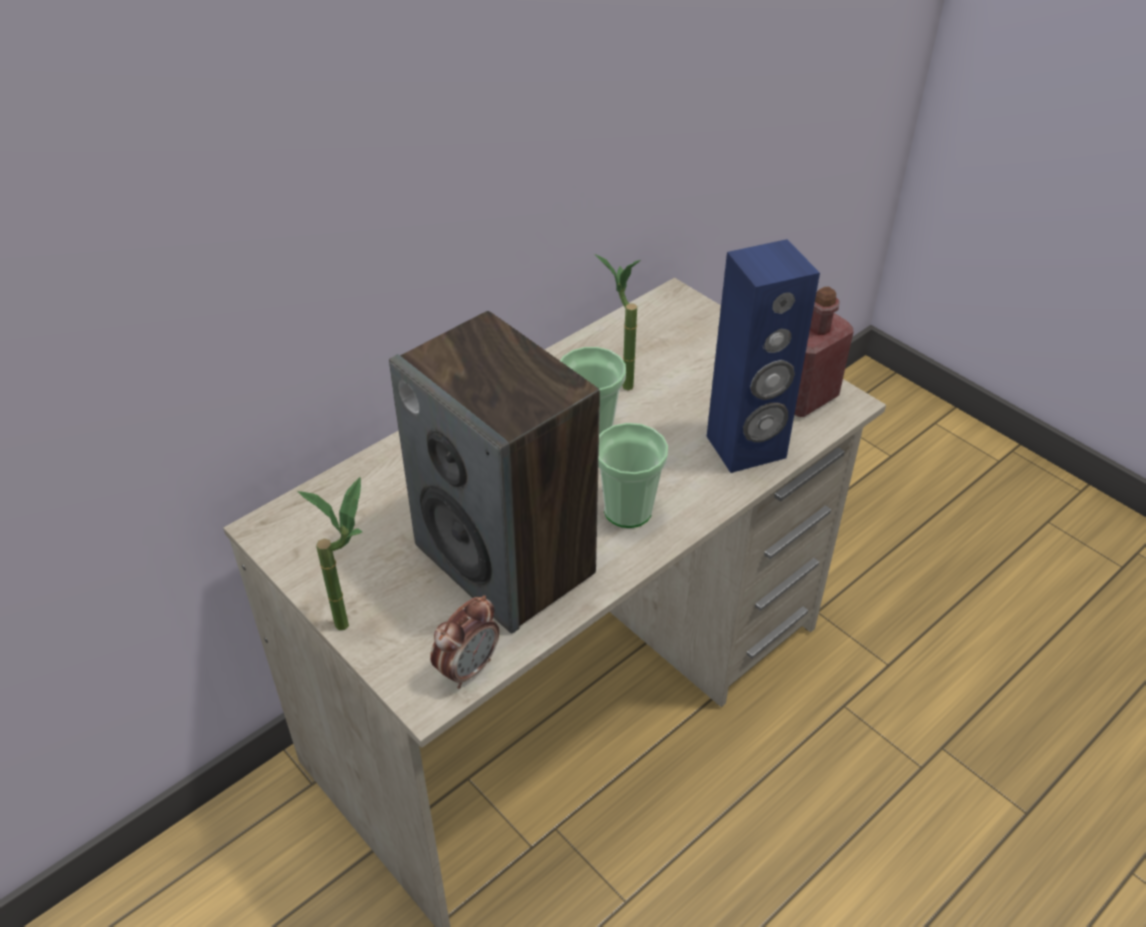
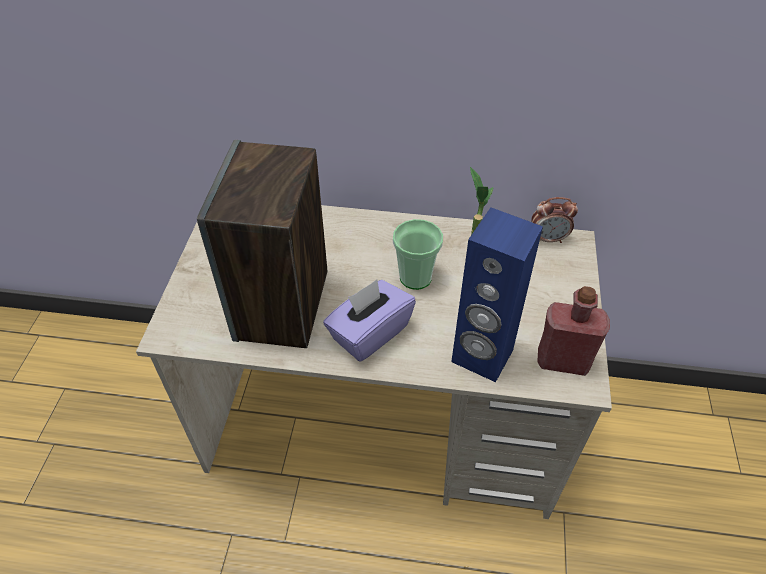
camera: 50 degrees right, 5 degrees up
(356, 620) = (191, 277): potted plant -> none
(468, 668) = (195, 339): alarm clock -> alarm clock (548, 239)
(628, 510) = (369, 333): cup -> purple tissue box

